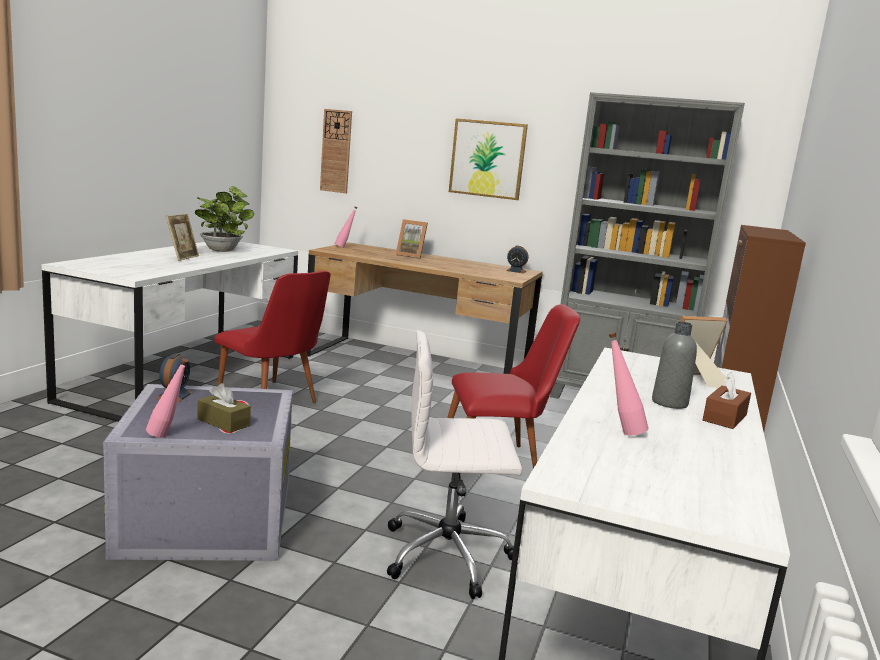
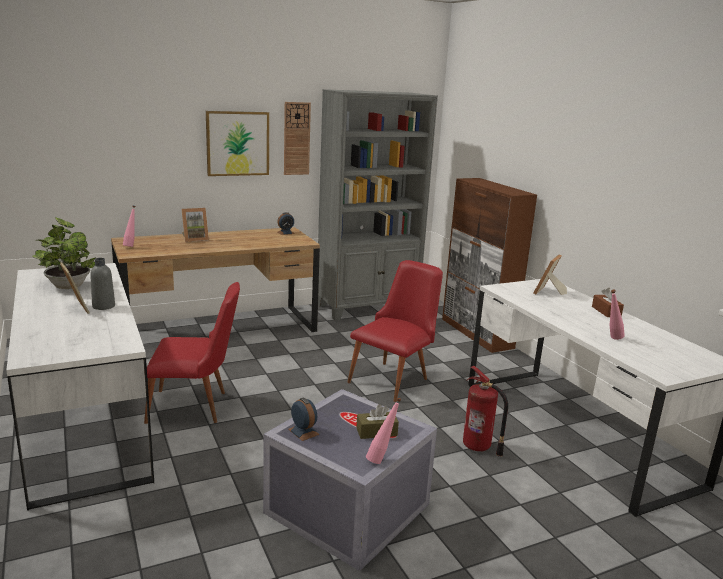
camera: 45 degrees left, 5 degrees up
(336, 151) = (80, 151): wall clock -> wall clock (296, 138)
(449, 555) = (478, 447): white office chair -> fire extinguisher
(669, 403) = (579, 312): grey bottle -> grey bottle (103, 306)

